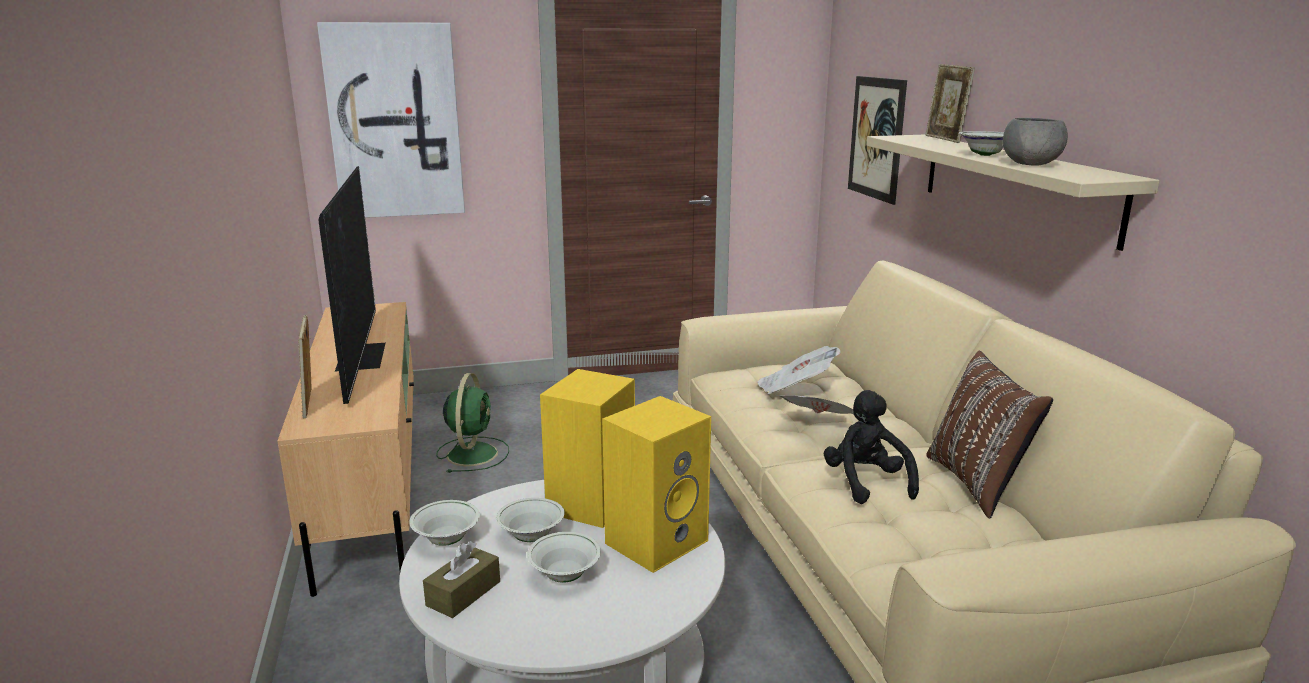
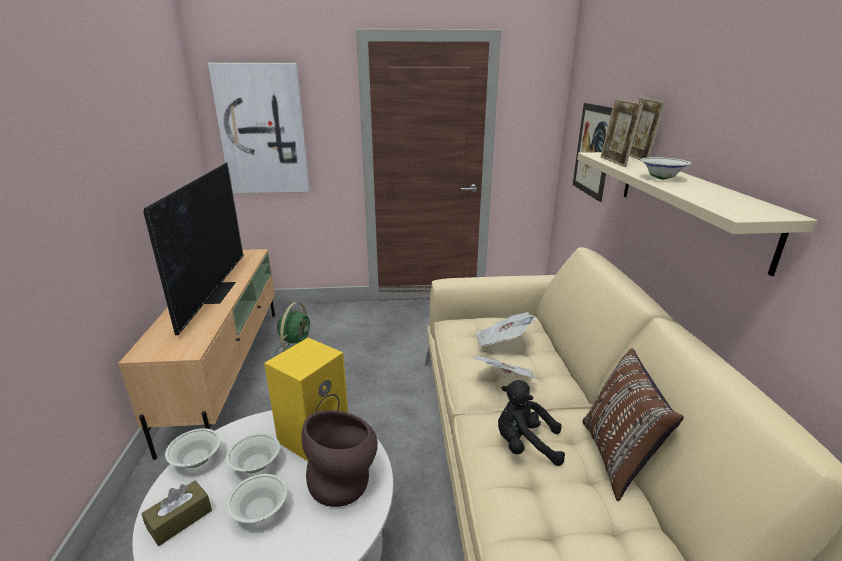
camera: 10 degrees right, 5 degrees up
(310, 404) = (158, 332): picture frame -> picture frame (615, 162)
(657, 540) = (344, 482): yellow speaker -> brown vase
(866, 482) = (525, 445): black plush toy -> black plush toy turned 75 degrees counterclockwise
(1031, 164) = (697, 192): grey bowl -> none

